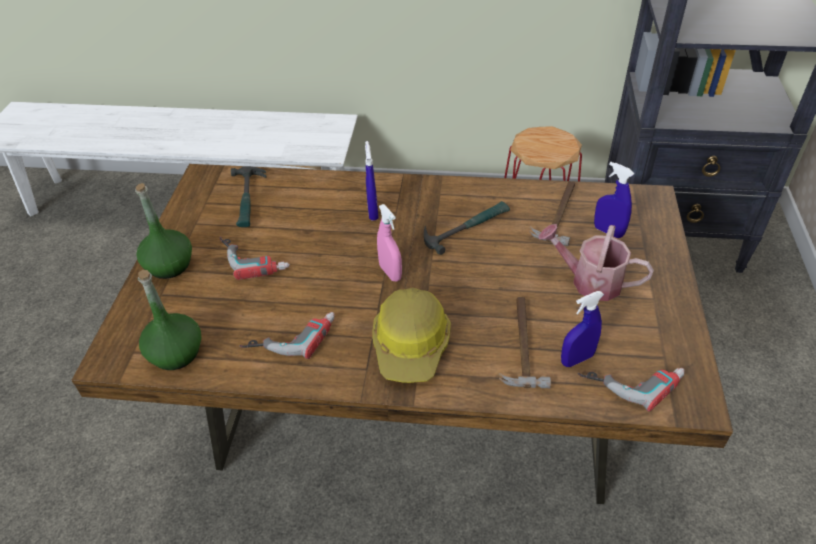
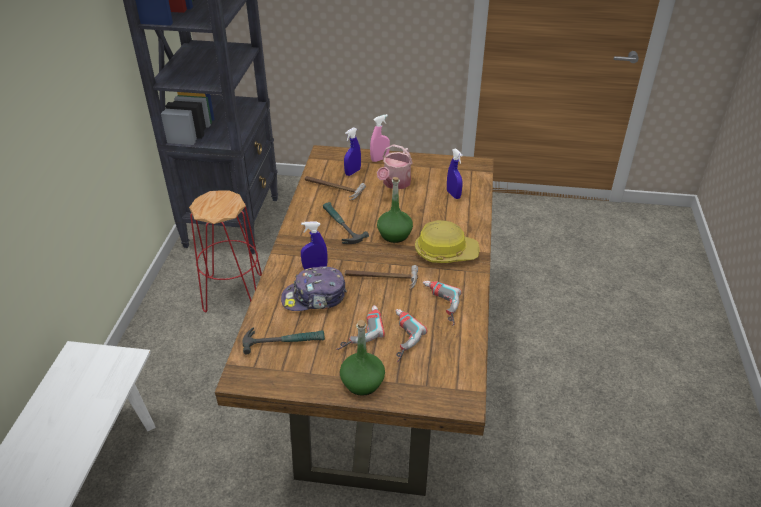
camera: 90 degrees left, 5 degrees down
(176, 353) = (456, 363): green bottle -> green bottle (394, 234)
(318, 216) = (314, 297): none -> cap
(390, 273) = (381, 260): pink spray bottle -> pink spray bottle (380, 159)
(521, 343) = (443, 212): hammer -> hammer (381, 278)
(631, 378) = (465, 180): power drill -> power drill (398, 337)

